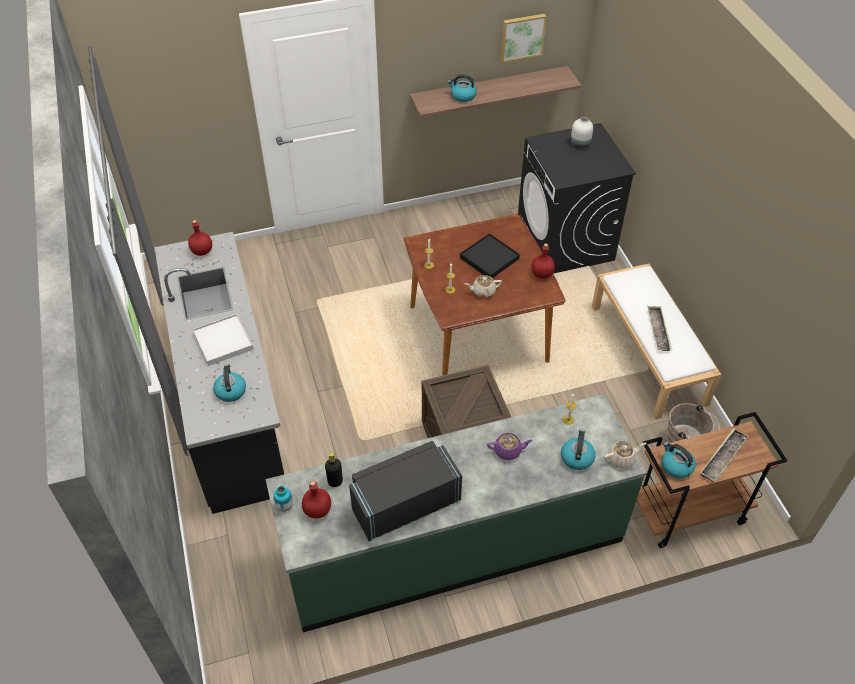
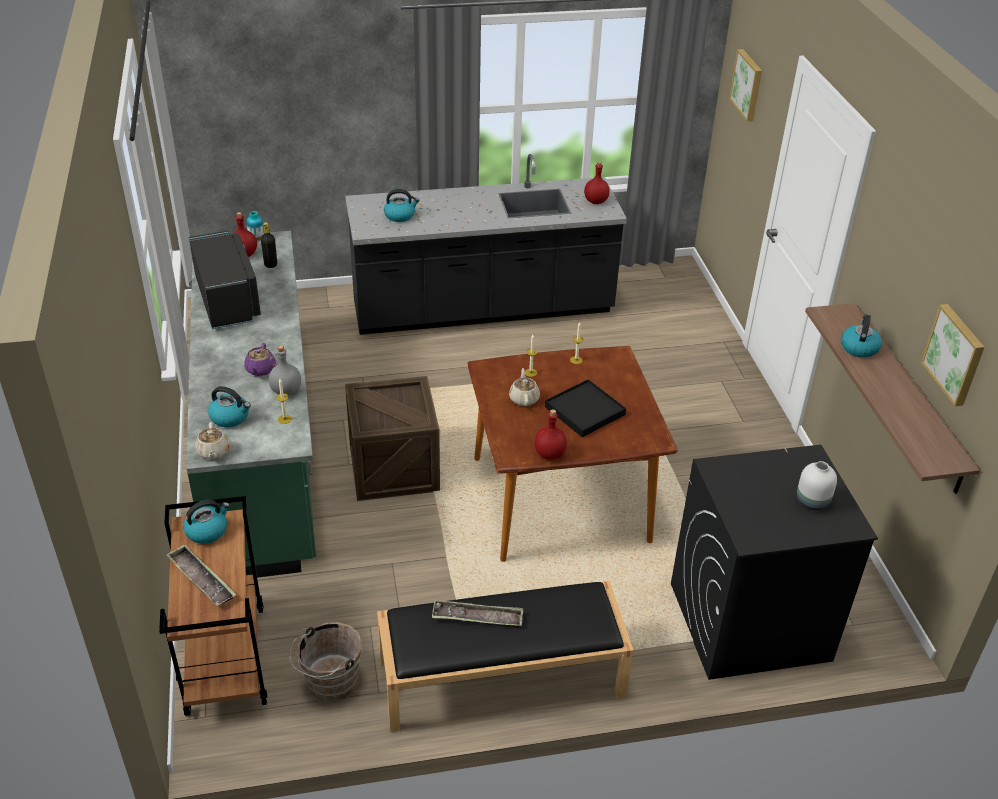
camera: 95 degrees right, 10 degrees down
(161, 87) = (748, 84): none -> picture
(223, 341) = (464, 212): white tray -> none
(532, 426) = (285, 390): none -> grey bottle
(648, 354) = (500, 679): white bench -> black bench

